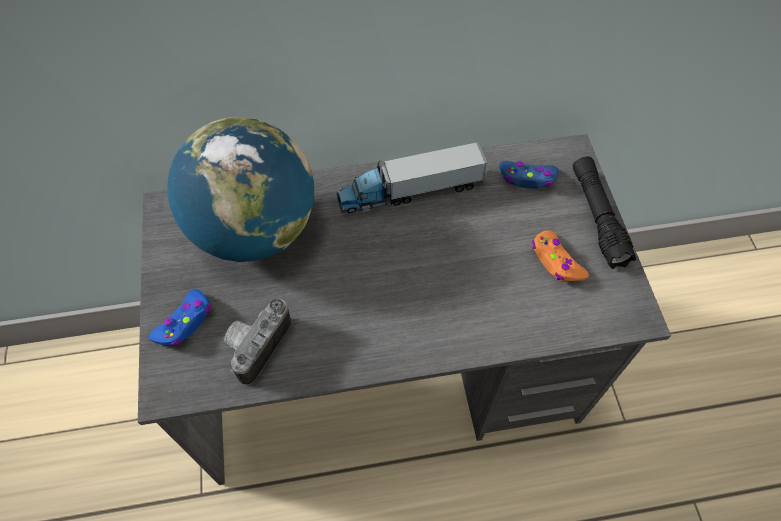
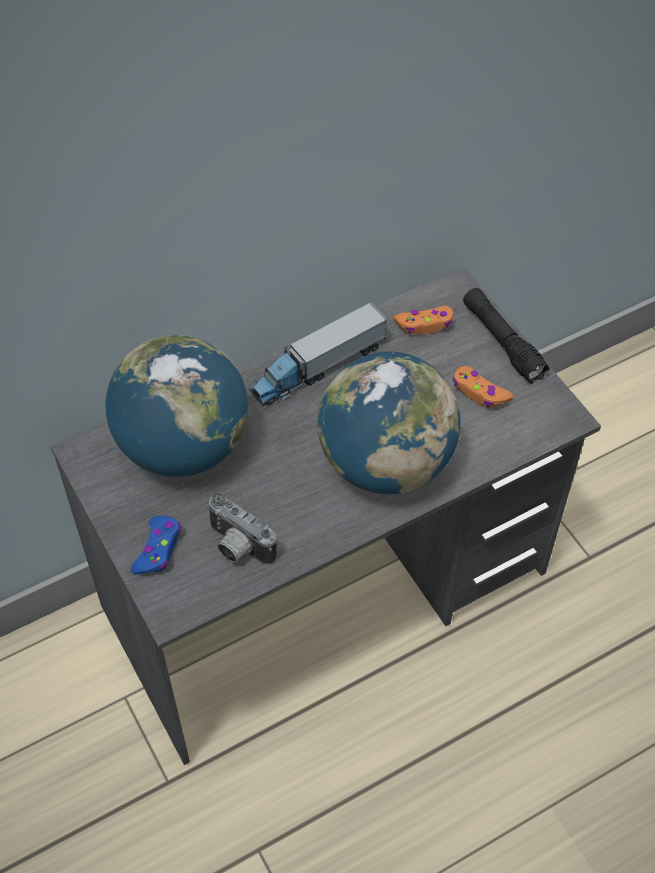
camera: 20 degrees left, 5 degrees down
(256, 345) = (237, 547): camera -> camera turned 60 degrees counterclockwise
(435, 305) = (386, 463): none -> globe
(527, 178) = (425, 324): blue game controller -> orange game controller

